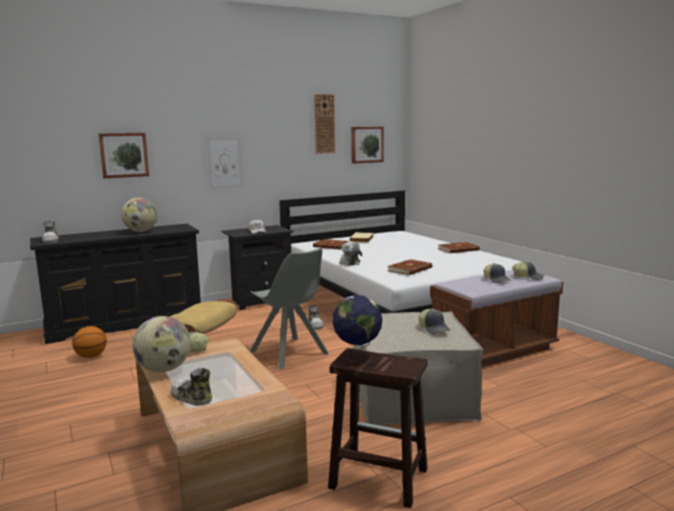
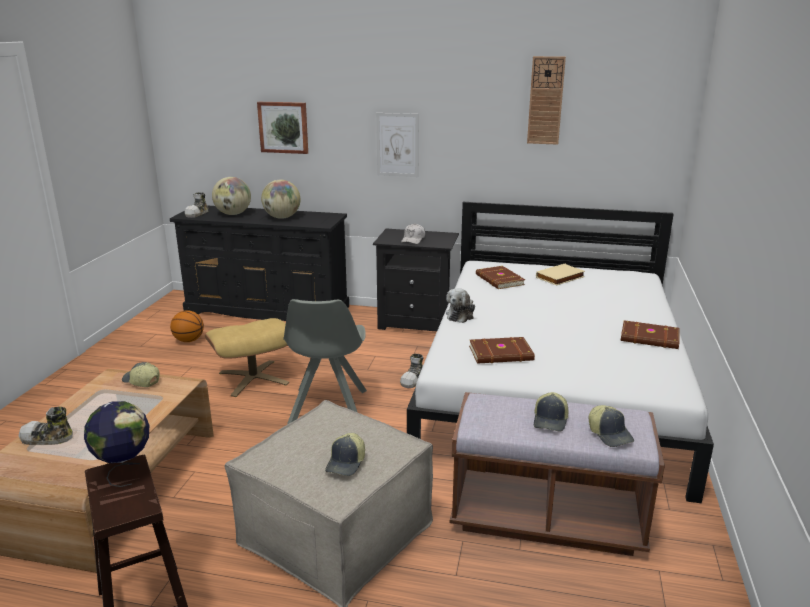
camera: 40 degrees right, 10 degrees up
(164, 369) = (90, 395): globe -> globe (233, 214)
(191, 397) = (46, 438): shoe -> shoe turned 75 degrees counterclockwise
(366, 144) = (616, 135): picture -> none

